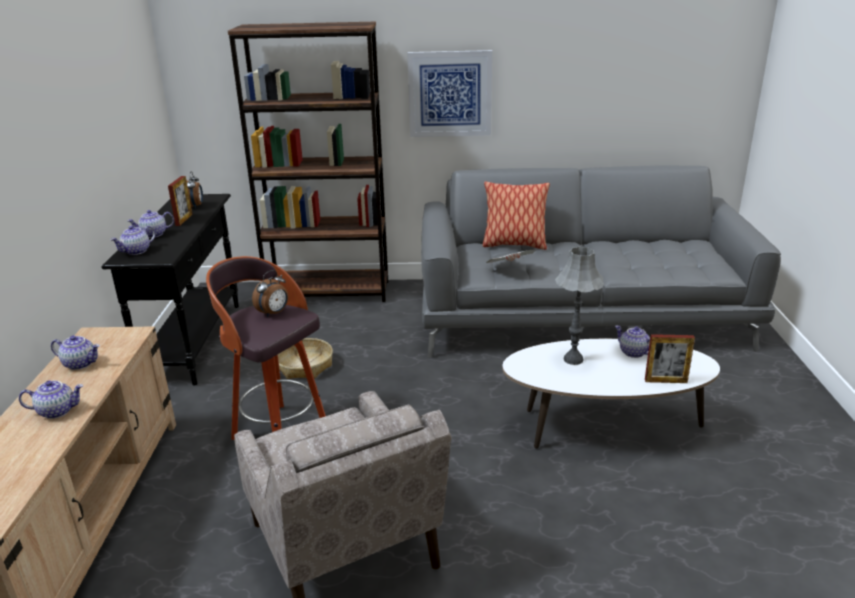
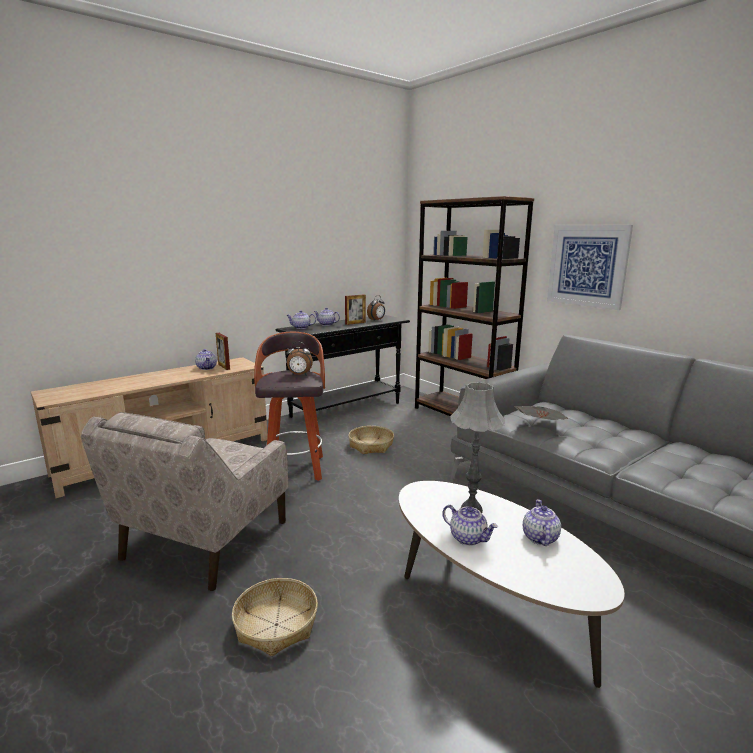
camera: 50 degrees right, 10 degrees down
(57, 411) = (158, 379): teapot -> teapot (468, 538)
(514, 245) = (585, 415): pillow -> none
(525, 542) = (276, 625): none -> basket
(665, 381) = (518, 576): picture frame -> picture frame (224, 366)

